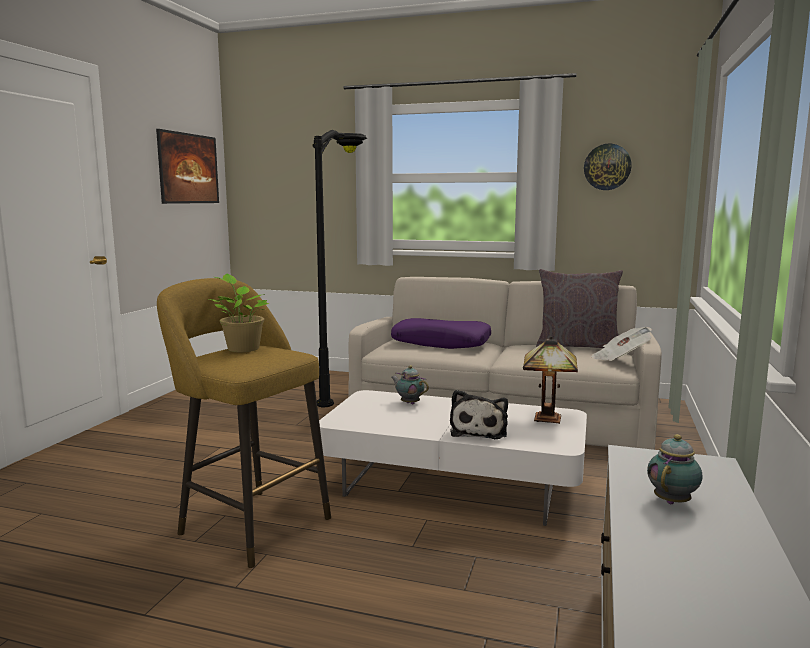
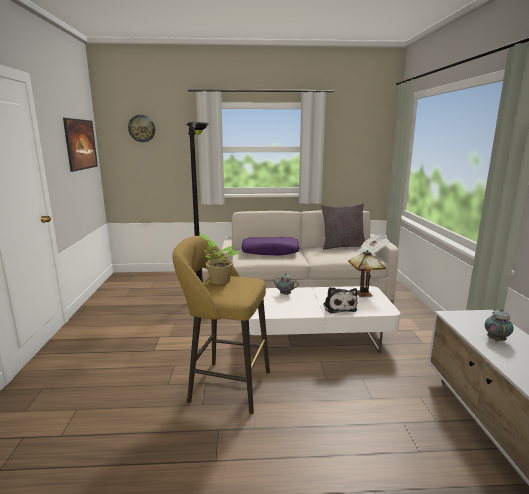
camera: 20 degrees left, 5 degrees up
(607, 167) = (347, 144): wall clock -> wall clock (142, 128)

